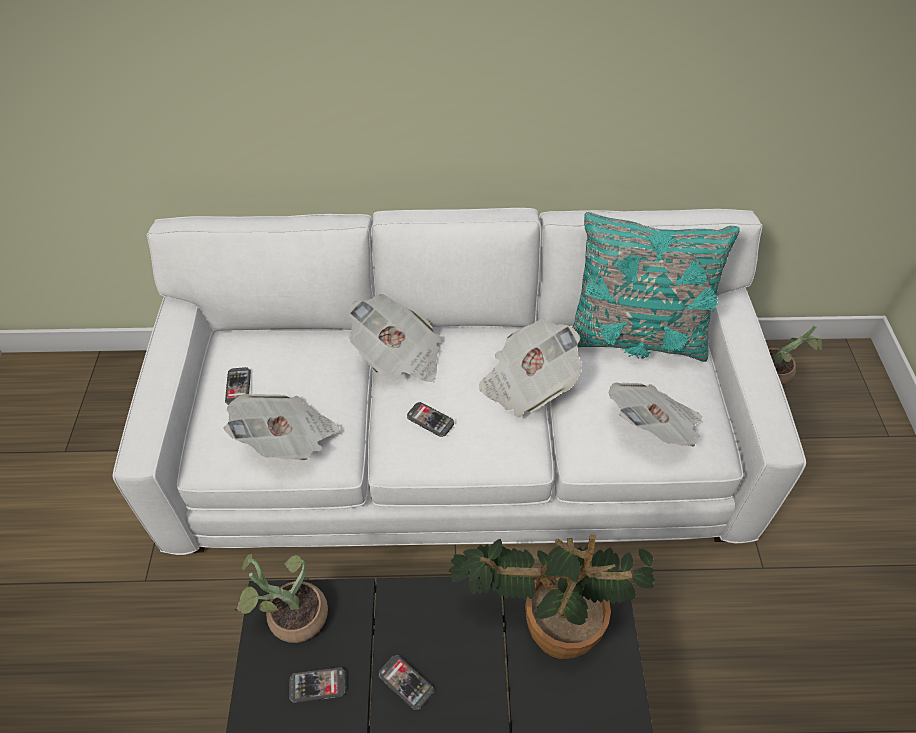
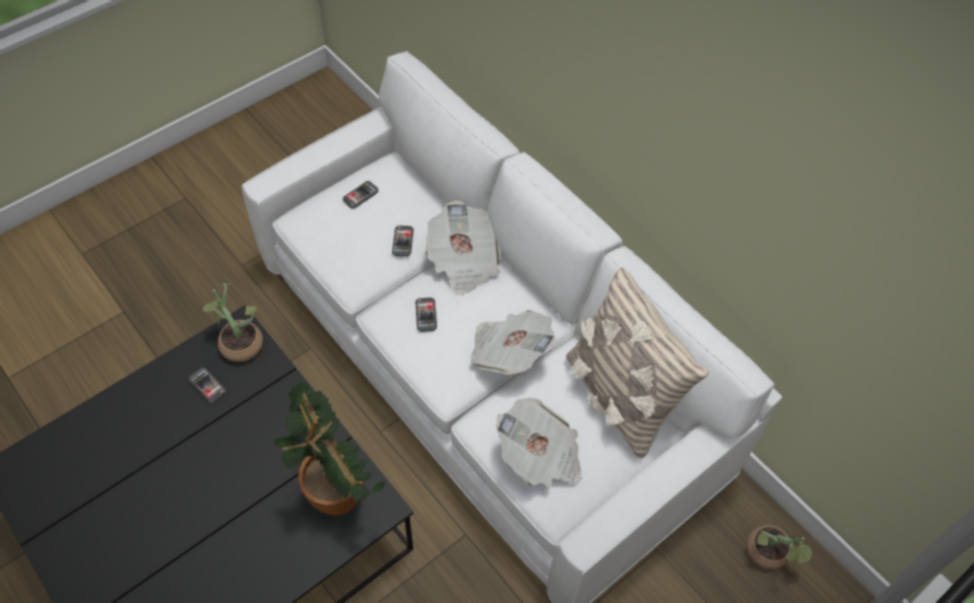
camera: 50 degrees right, 5 degrees up
(288, 440) = (344, 250): newspaper -> none
(406, 682) = (241, 430): phone -> phone (403, 242)
(635, 339) = (618, 397): turquoise pillow -> beige pillow

